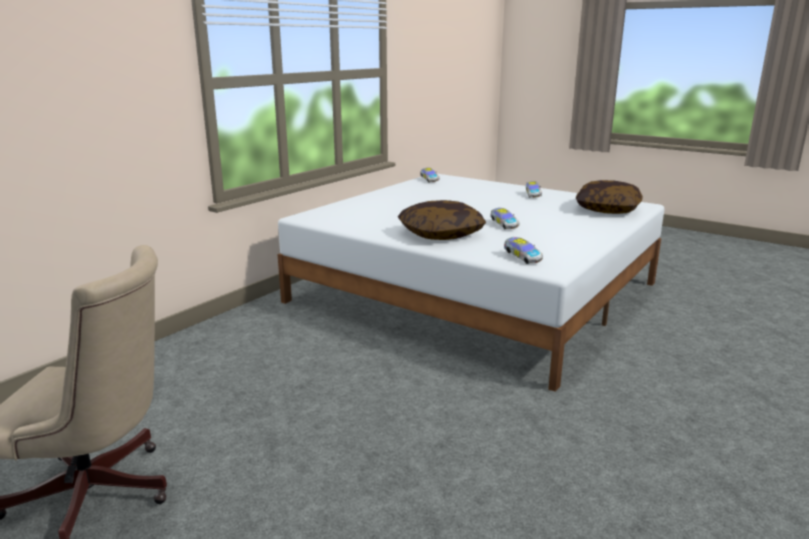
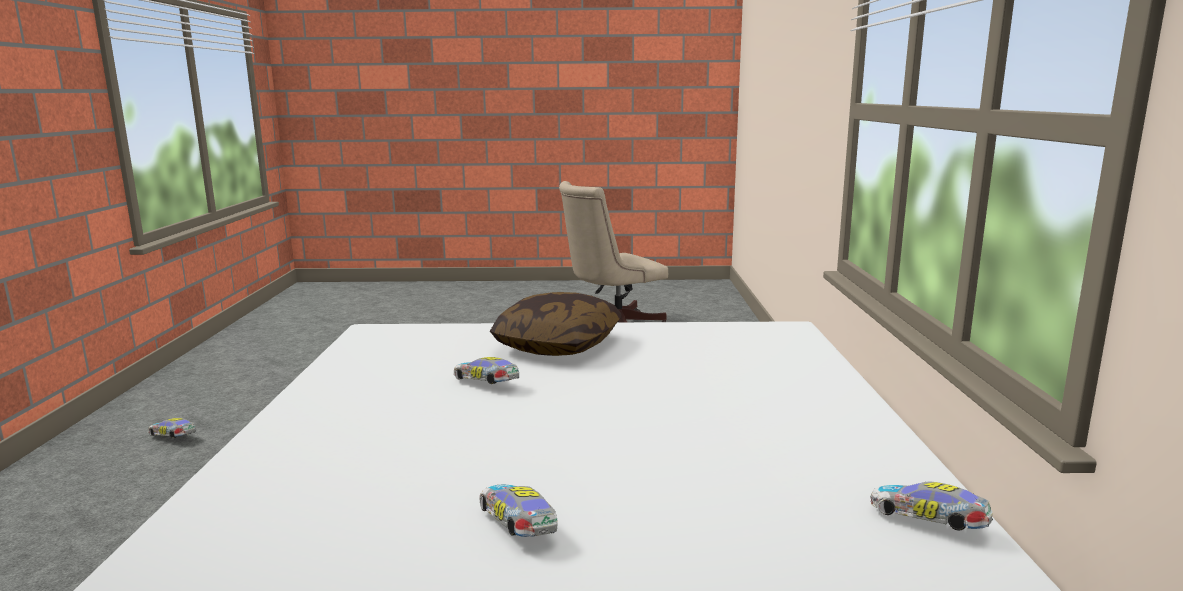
camera: 145 degrees right, 5 degrees down
(521, 257) = (413, 336): toy car -> toy car (174, 437)
(607, 209) = (272, 505): pillow -> none

